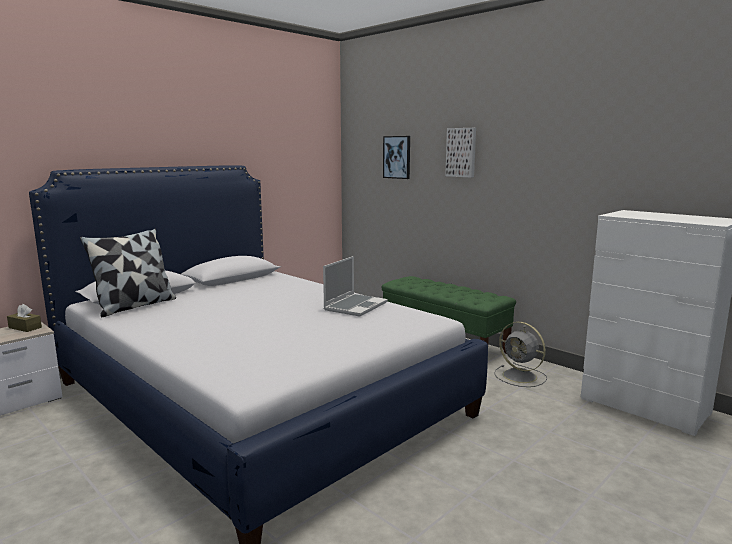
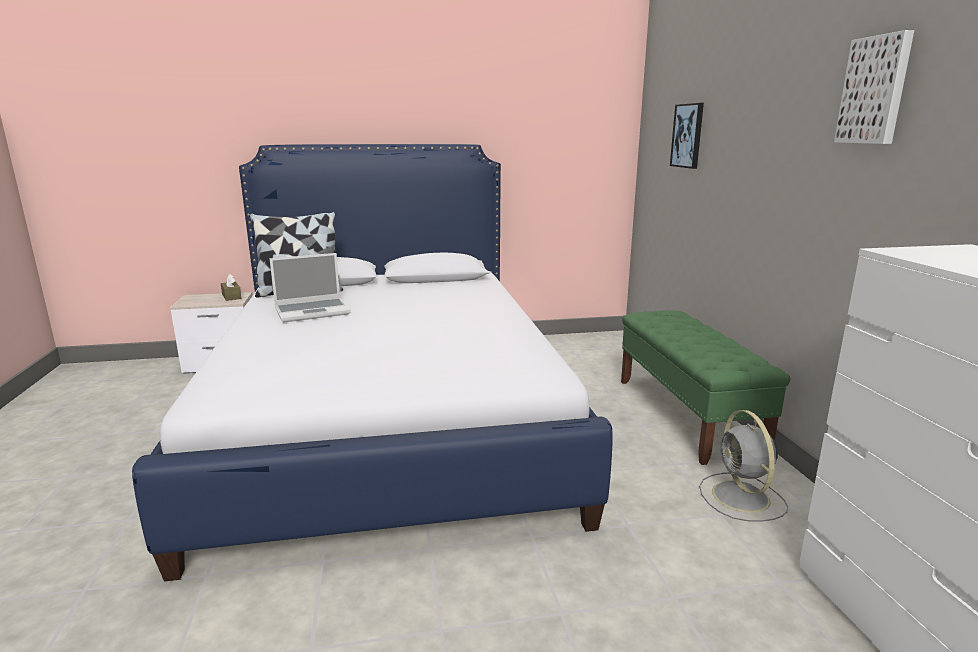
camera: 35 degrees right, 5 degrees up
(355, 306) = (488, 335): laptop -> laptop (313, 311)
(461, 152) = (756, 127): picture -> picture (875, 90)

